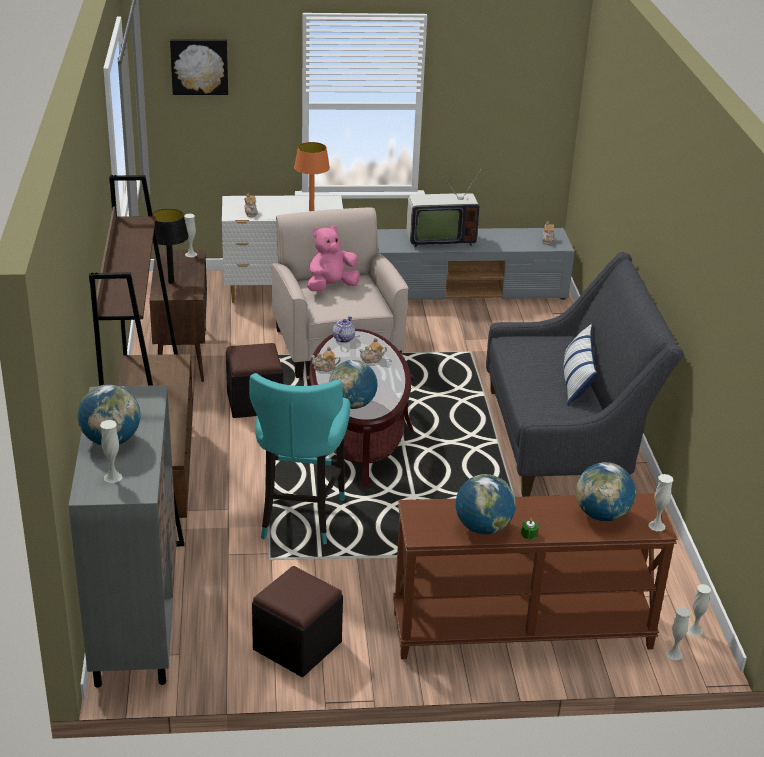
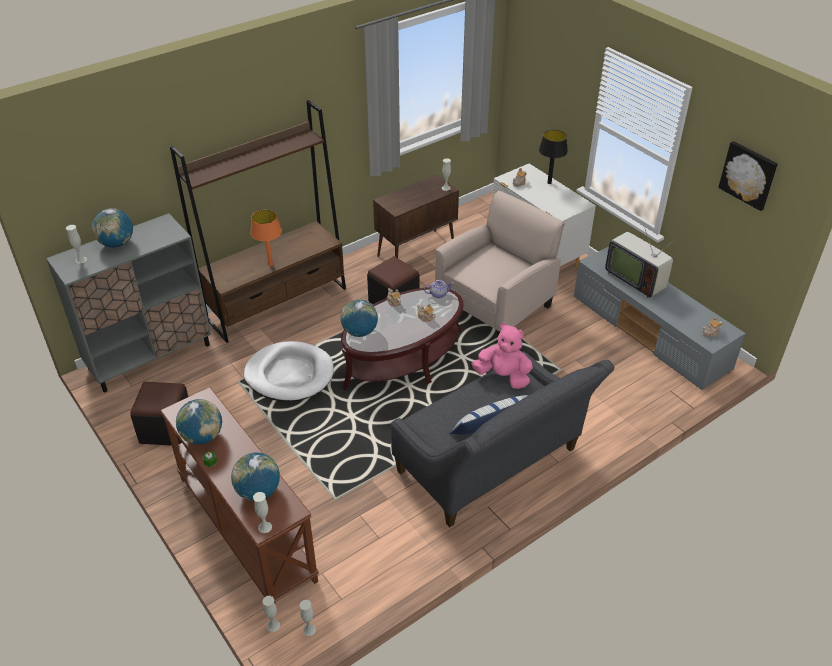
camera: 60 degrees right, 10 degrees up
(171, 282) = (403, 197): black table lamp -> black table lamp (549, 183)
(199, 66) = (541, 60): picture -> picture (748, 175)
(299, 516) = (289, 374): turquoise stool -> white dog bed
(311, 210) = (555, 203): orange table lamp -> orange table lamp (270, 264)
(331, 287) = (497, 260): pink plush toy -> pink plush toy (503, 376)

